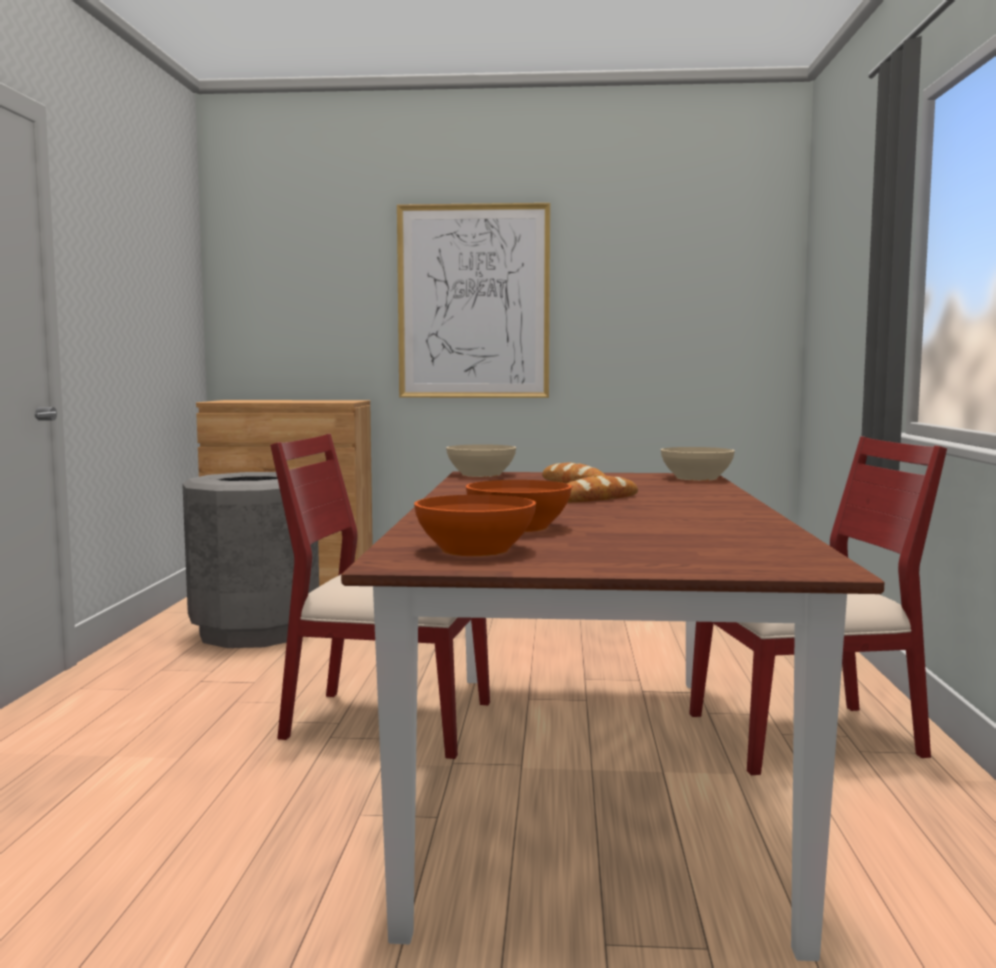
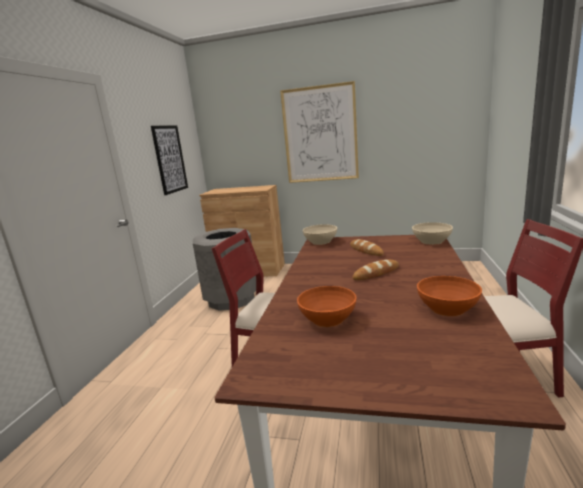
camera: 10 degrees right, 10 degrees up
(145, 312) = (170, 159): none -> picture
(474, 550) = (297, 358): orange bowl -> orange bowl (447, 308)

